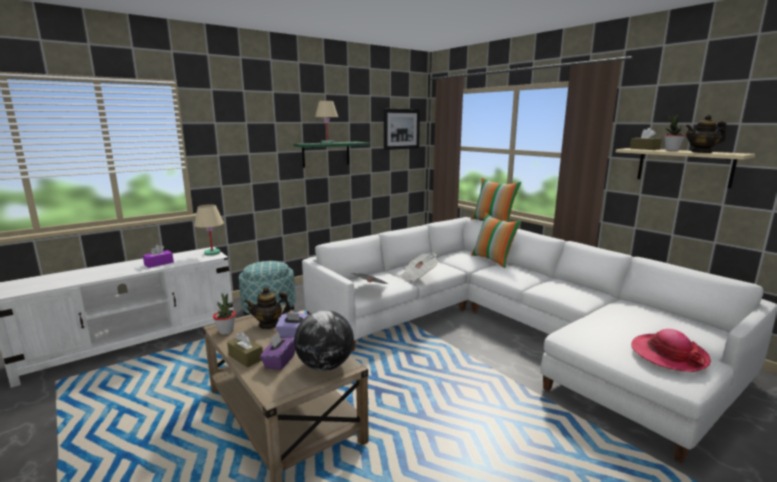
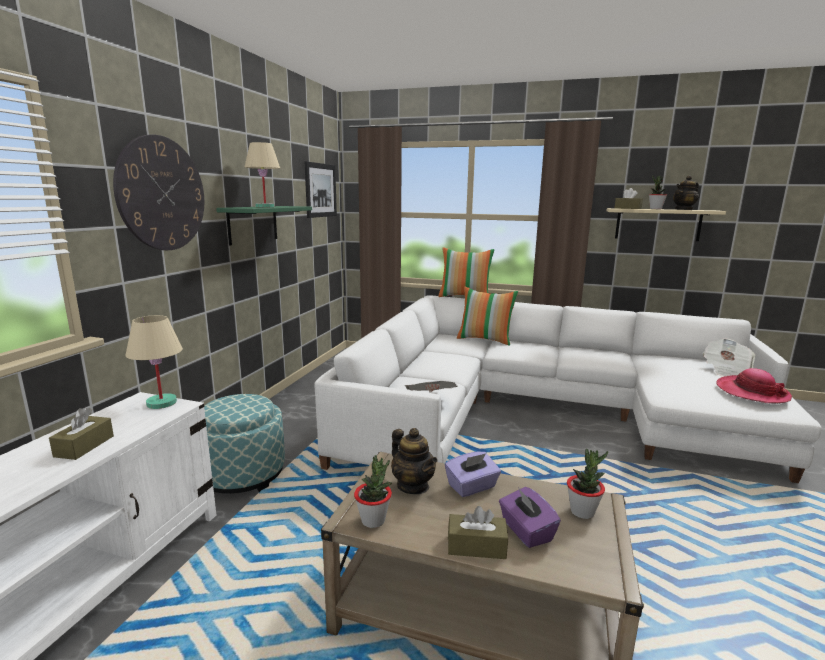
camera: 35 degrees left, 0 degrees up
(159, 263) = (84, 446): purple tissue box -> brown tissue box
(251, 136) = (162, 194): none -> wall clock
(269, 324) = (413, 486): teapot -> teapot turned 75 degrees counterclockwise
(325, 366) = (582, 512): globe -> potted plant
(418, 276) = (449, 373): newspaper -> newspaper (726, 370)

